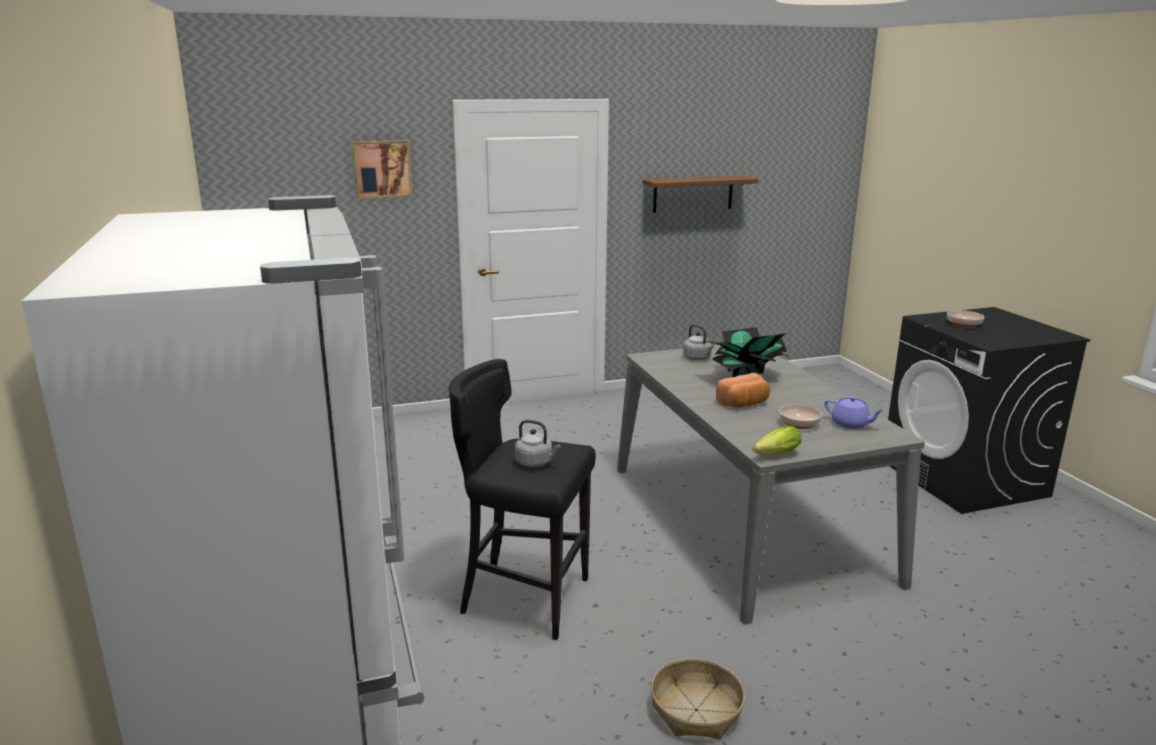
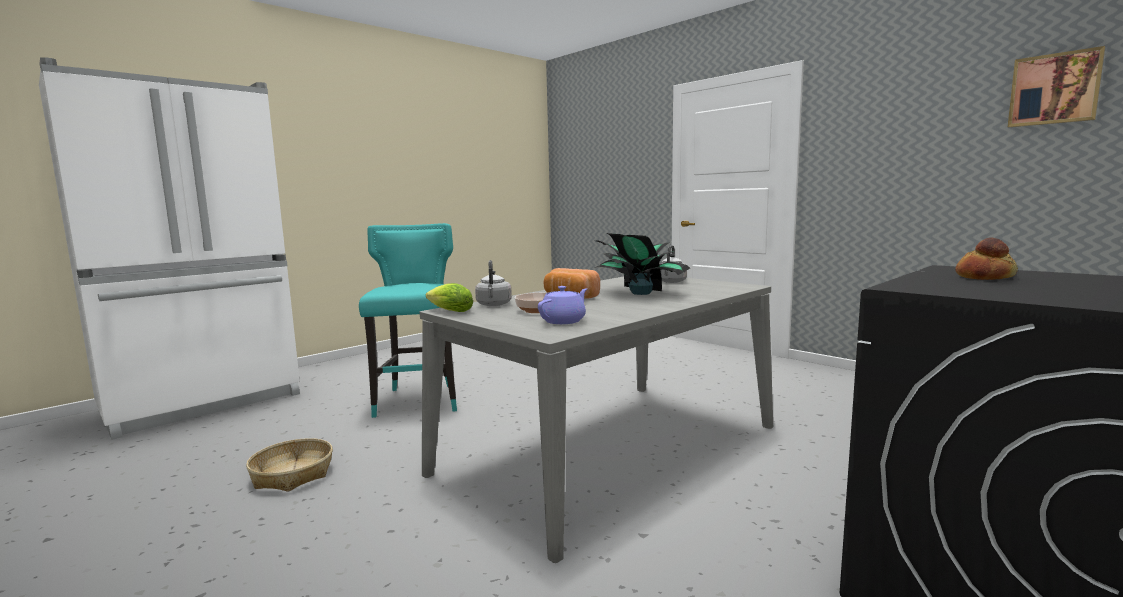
camera: 65 degrees right, 10 degrees down
(382, 169) = (629, 143): picture -> picture (1054, 89)
(524, 598) = (419, 400): black stool -> turquoise stool
(536, 463) = (401, 287): grey kettle -> grey kettle (493, 305)
(693, 194) = (904, 151): brown shelf -> none
(851, 424) = (564, 321): purple teapot -> purple teapot turned 150 degrees counterclockwise
(964, 325) = (985, 277): bowl -> bread

